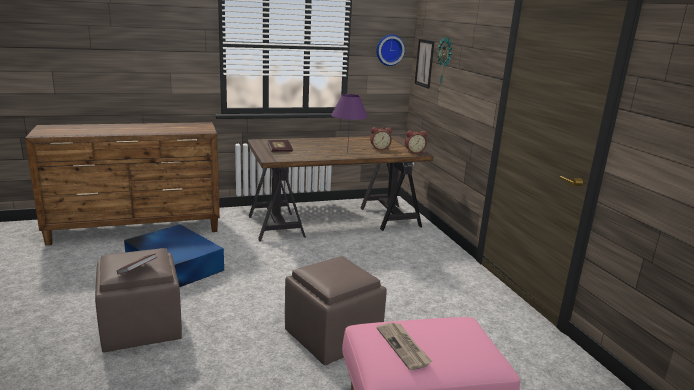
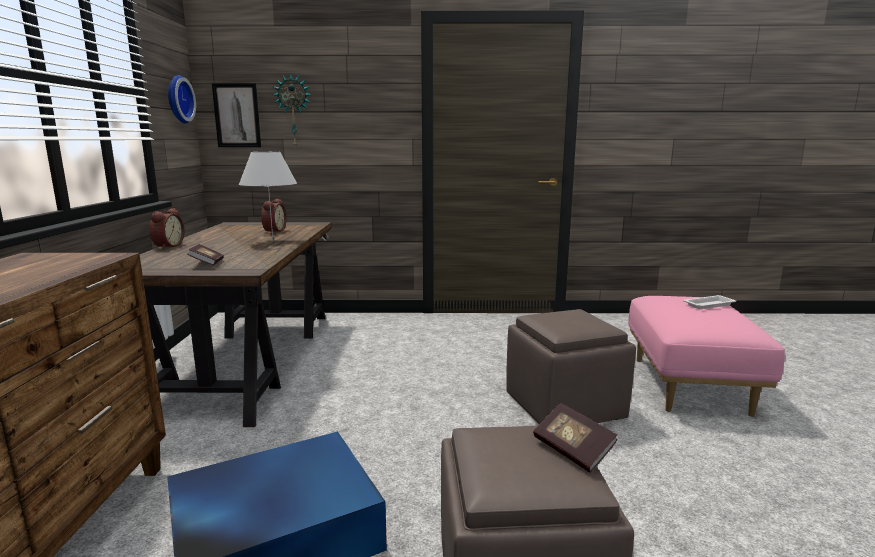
camera: 70 degrees left, 5 degrees down
(347, 153) = (273, 241): purple table lamp -> white table lamp
(404, 347) = (714, 318): newspaper -> none
(414, 152) = (307, 224): alarm clock -> alarm clock (167, 246)
(455, 350) = (709, 305): none -> white tray

